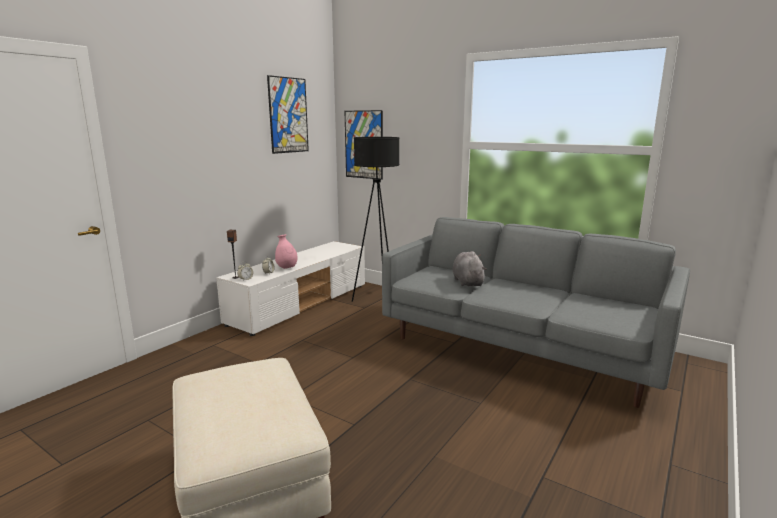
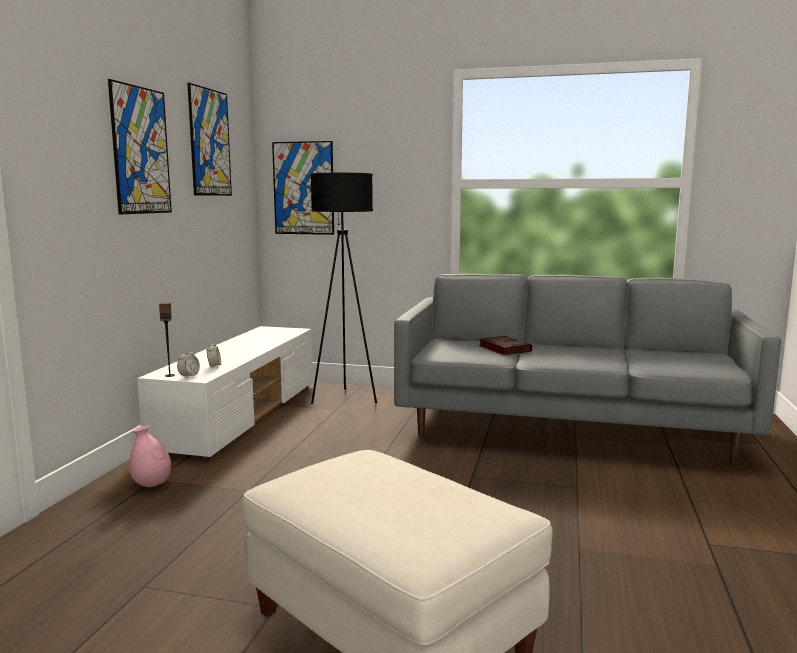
camera: 20 degrees left, 5 degrees down
(223, 127) = (141, 151): none -> picture
(287, 268) = (234, 359): pink vase -> pink vase (152, 485)
(467, 282) = (503, 348): grey plush toy -> book

